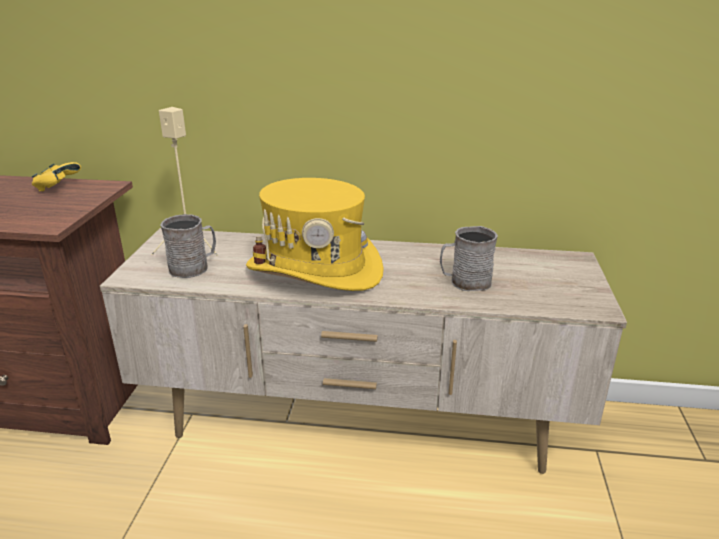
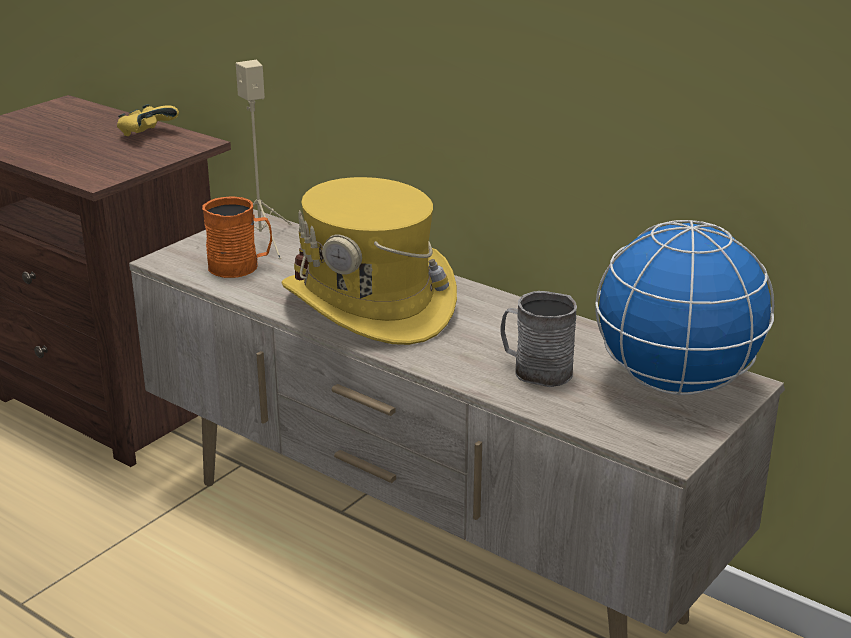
camera: 30 degrees right, 0 degrees up
(194, 267) = (240, 267): grey mug -> orange mug
(546, 267) = (676, 383): none -> globe

